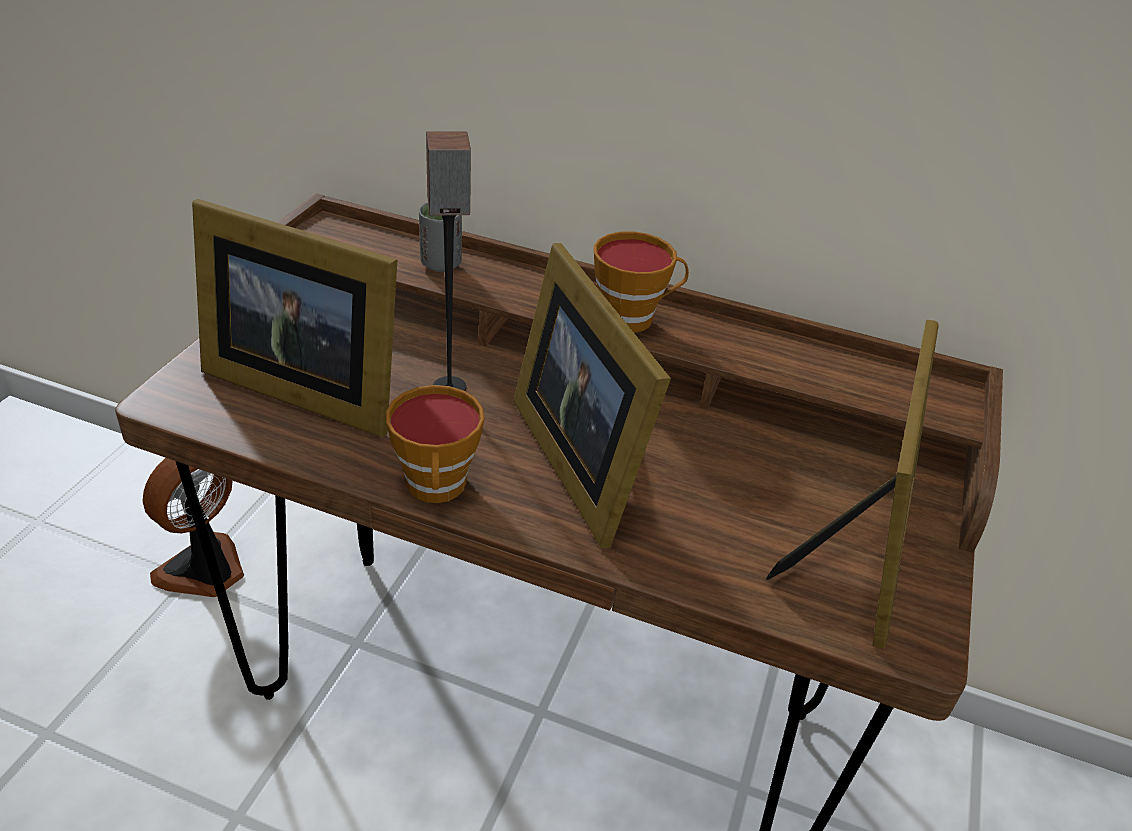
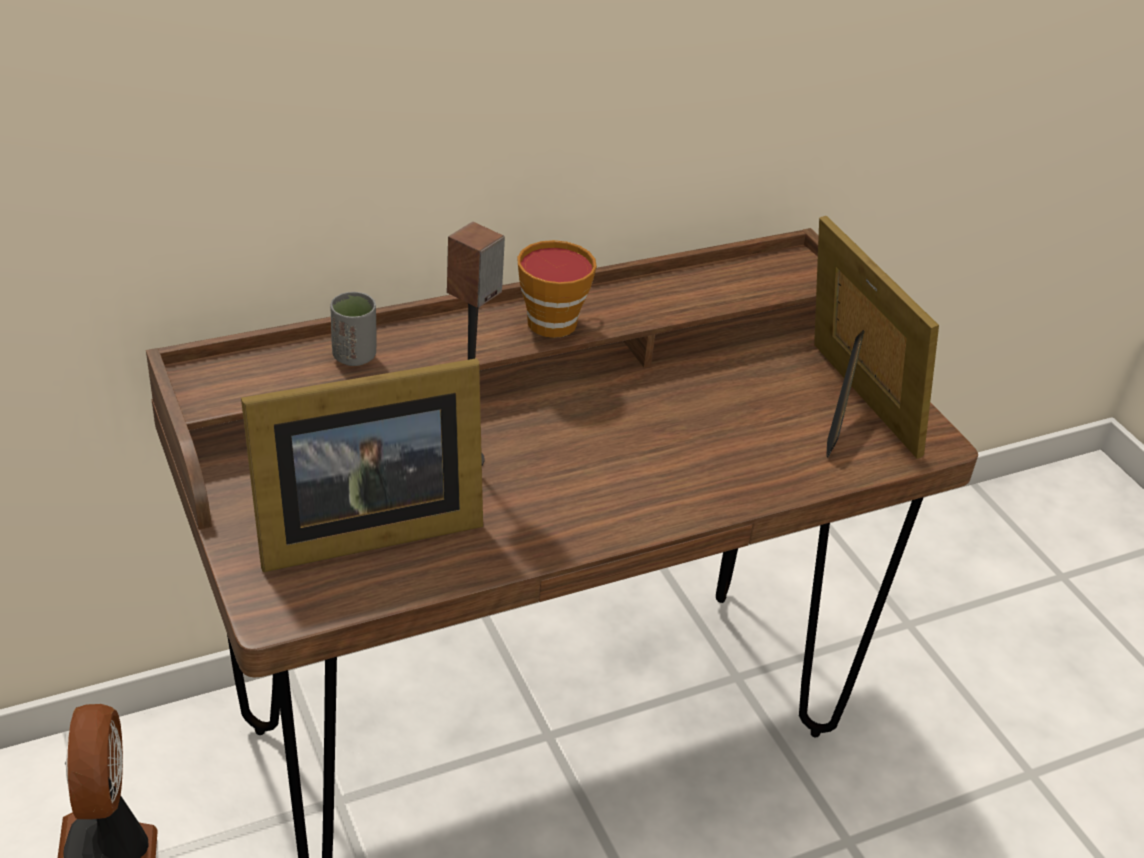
camera: 45 degrees left, 0 degrees up
(437, 488) = (572, 535): cup -> none
(582, 457) = (627, 451): picture frame -> none

